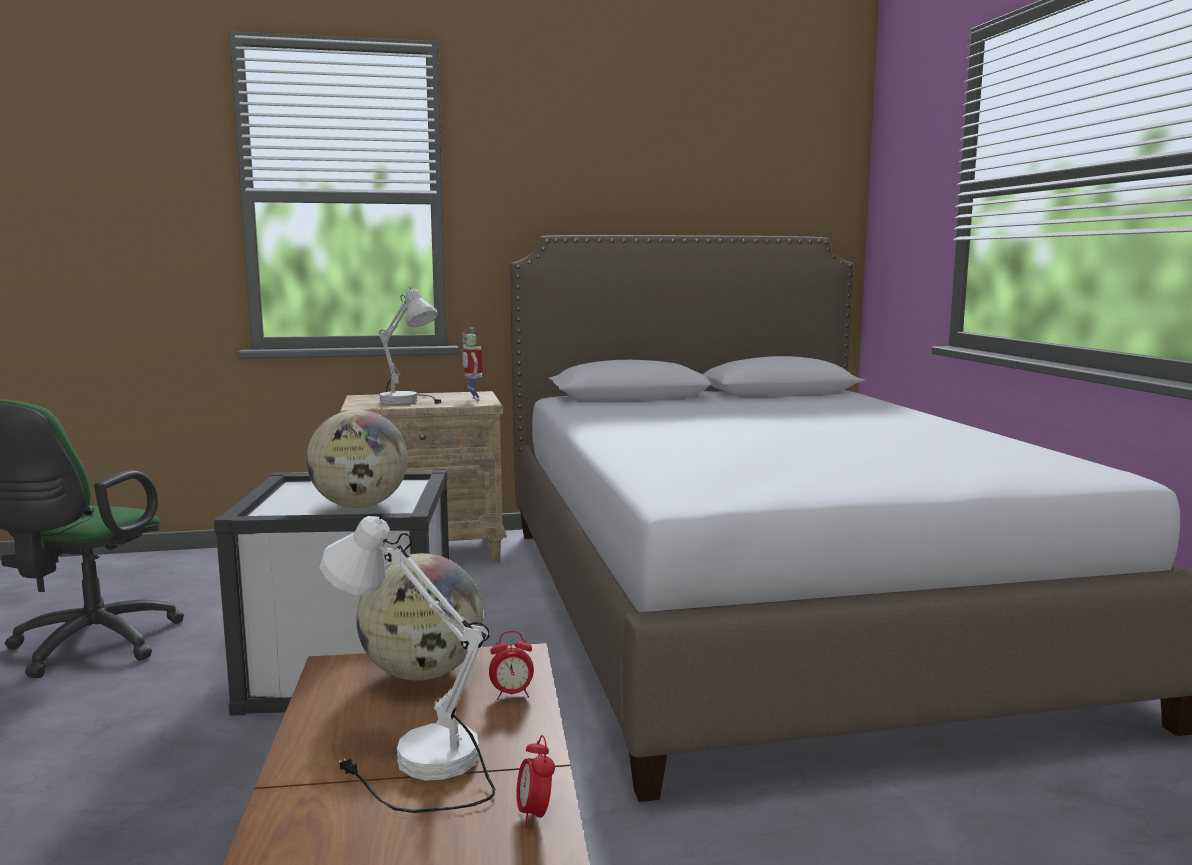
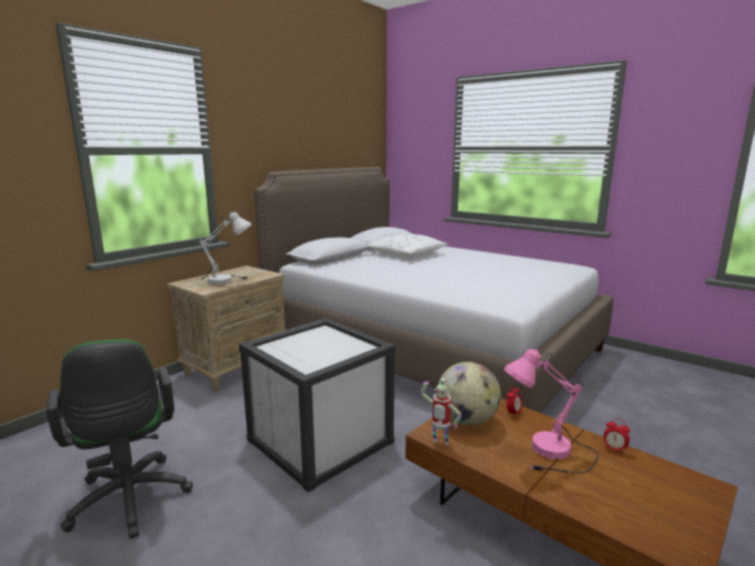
camera: 40 degrees left, 5 degrees up
(360, 506) = (338, 349): globe -> none
(411, 767) = (550, 456): white table lamp -> pink table lamp
(473, 399) = (257, 273): toy robot -> toy robot (439, 443)
(776, 407) = (406, 254): none -> white pillow

